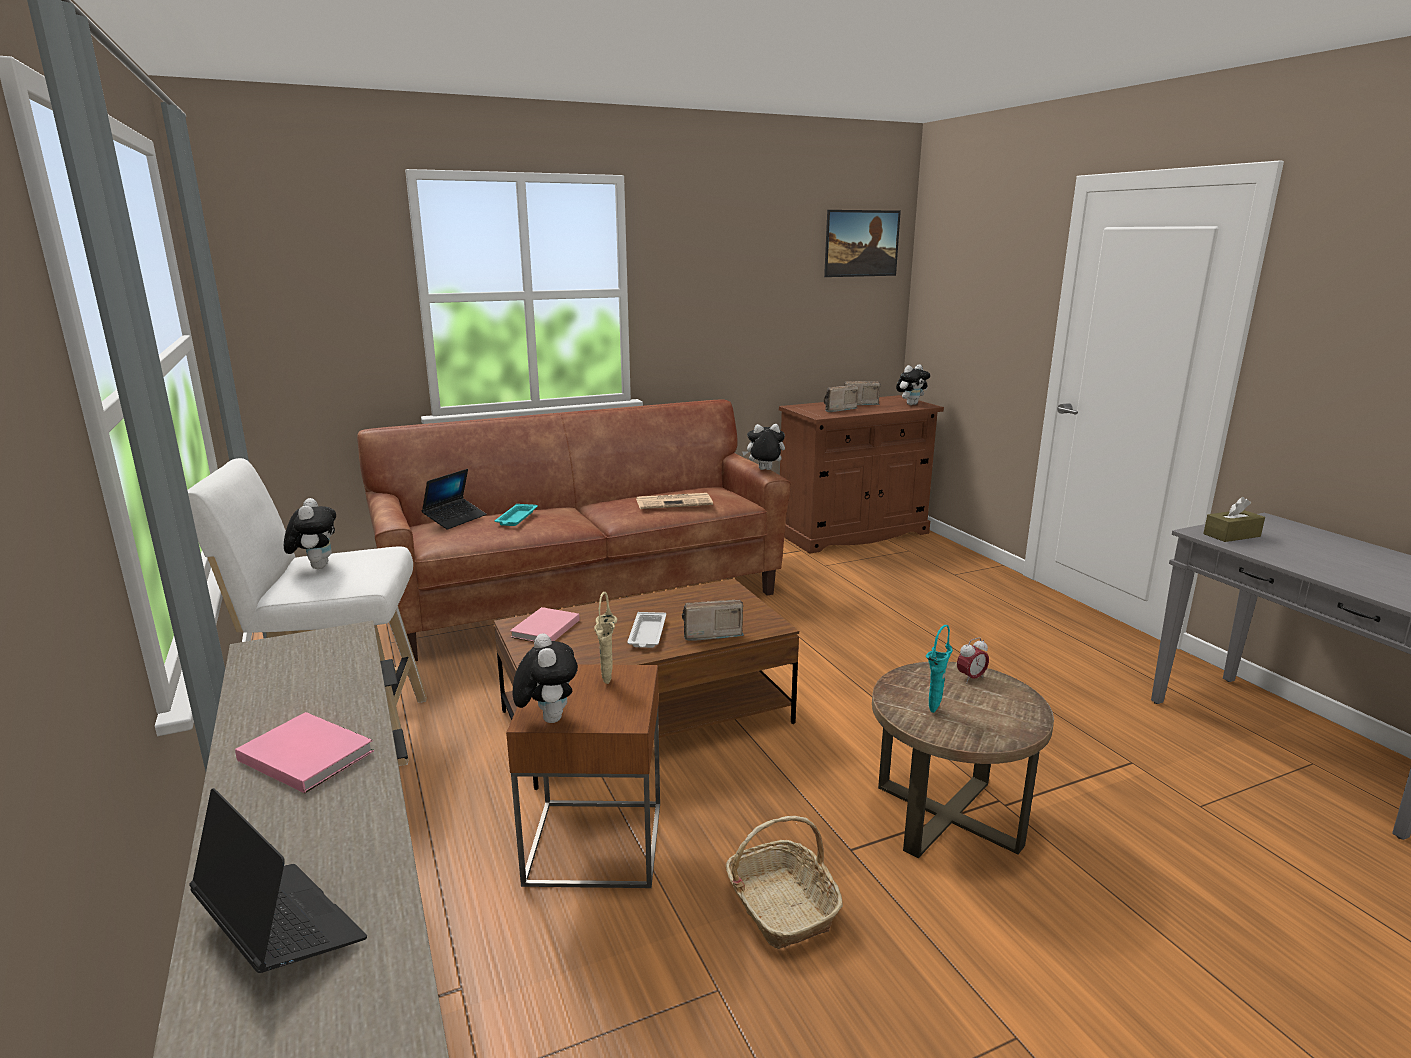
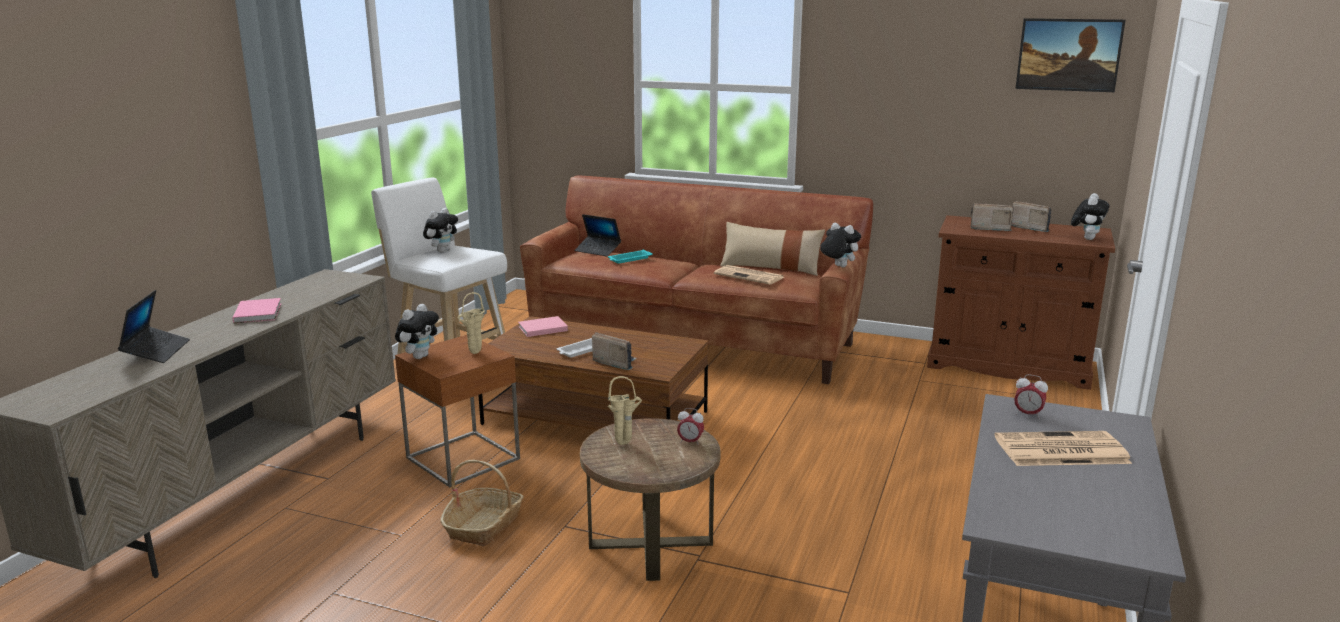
camera: 45 degrees right, 0 degrees up
(455, 519) = (598, 250): laptop -> laptop turned 45 degrees clockwise
(663, 491) = (771, 268): none -> beige pillow
(911, 404) = (1086, 238): plush toy -> plush toy turned 75 degrees counterclockwise
(934, 709) = (625, 444): turquoise vase -> beige vase
(1231, 535) = (1027, 414): brown tissue box -> alarm clock
(1315, 552) = (1059, 450): none -> newspaper

